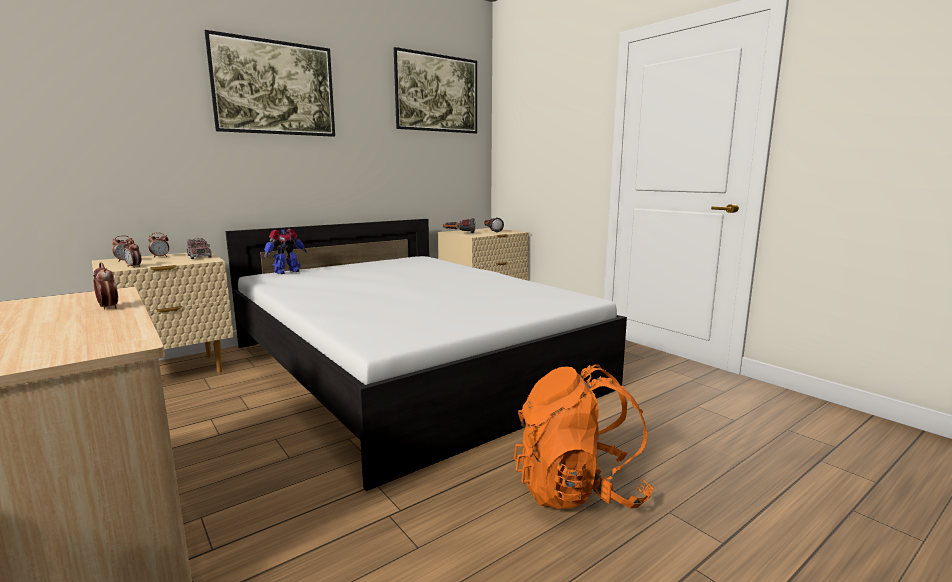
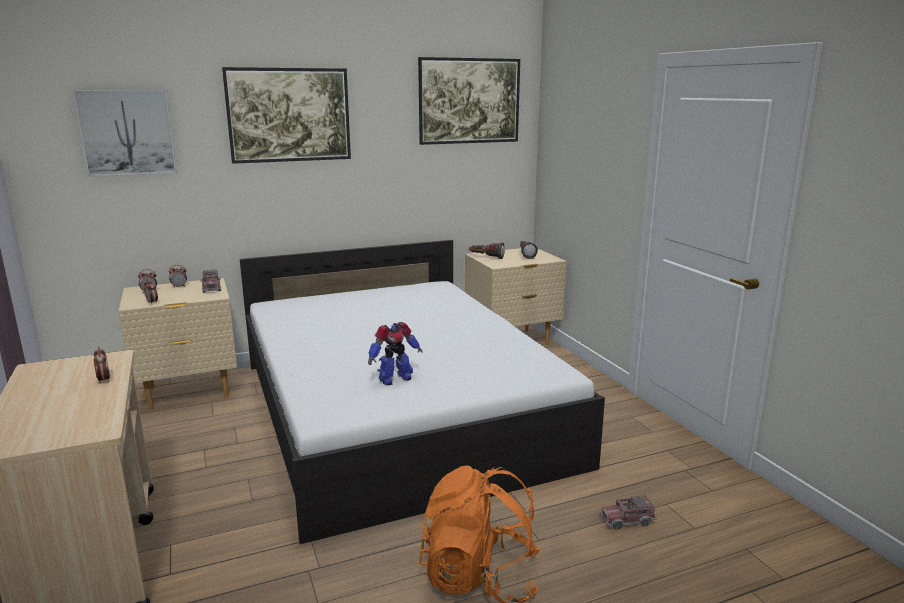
camera: 15 degrees right, 5 degrees up
(95, 87) = (127, 132): none -> picture
(286, 272) = (294, 301): toy robot -> toy robot (394, 379)
(675, 422) = (627, 520): none -> toy truck

